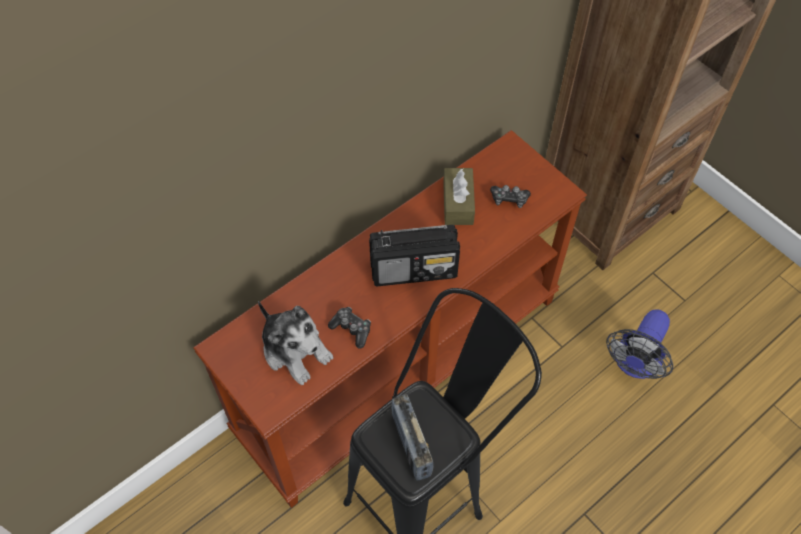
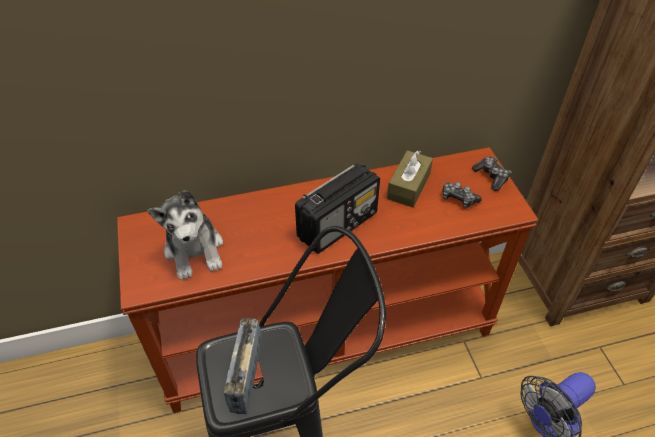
camera: 25 degrees right, 10 degrees down
(352, 329) = (253, 252): game controller -> game controller (491, 177)
(414, 270) = (338, 225): radio -> radio turned 60 degrees counterclockwise

